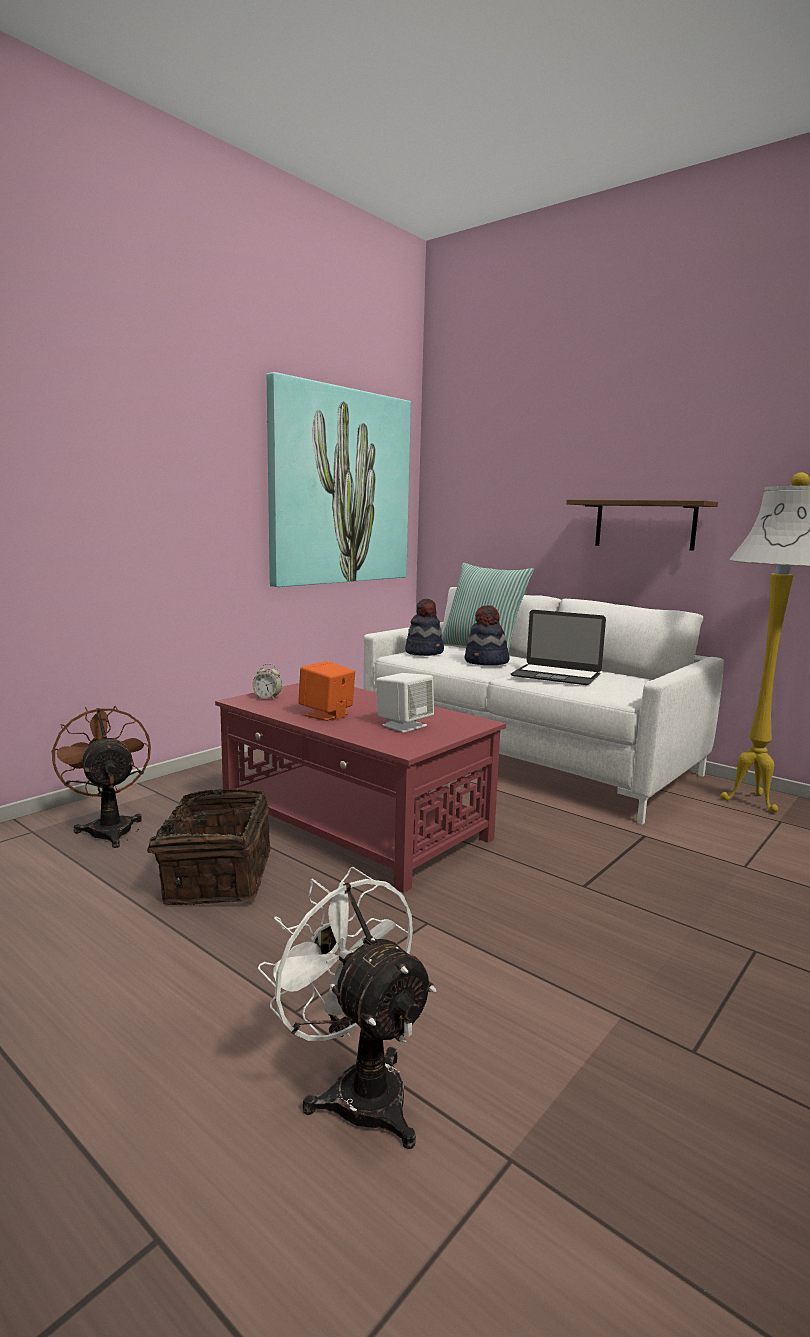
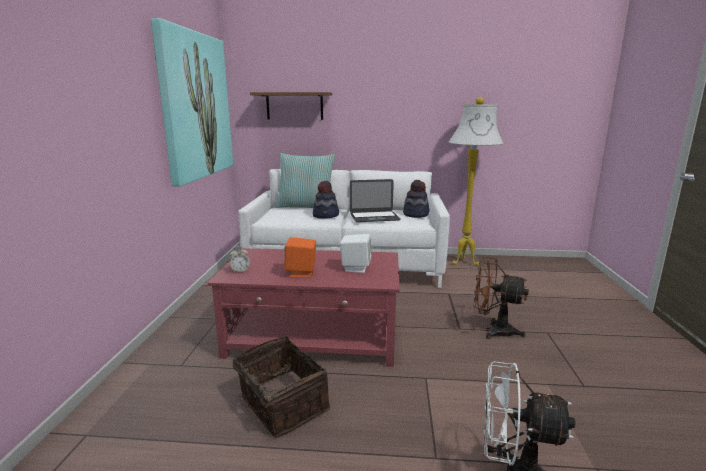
camera: 35 degrees left, 5 degrees up
(109, 828) = (151, 404): brown fan -> brown fan (493, 330)
(424, 652) = (279, 215): hat -> hat (416, 214)
(644, 524) = (390, 124): shelf -> shelf (294, 106)

